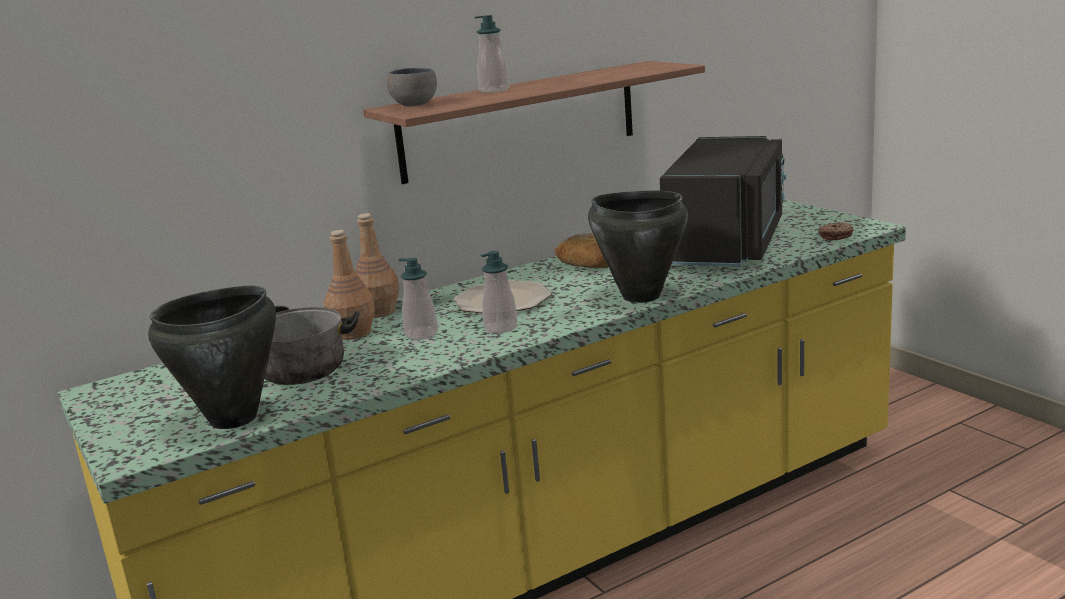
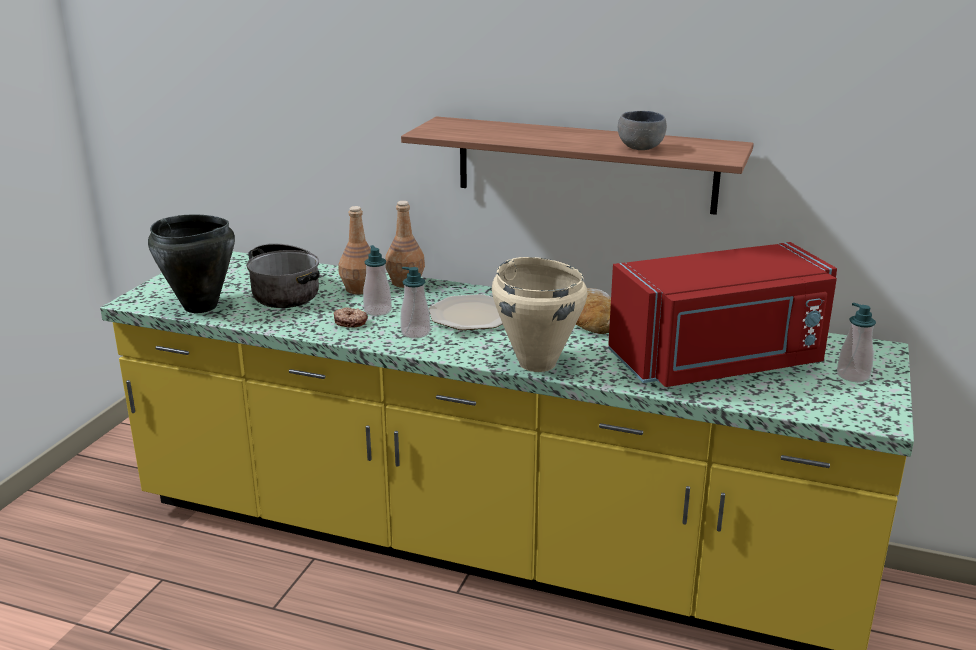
camera: 50 degrees right, 5 degrees up
(416, 105) = (459, 125): grey bowl -> grey bowl (642, 148)
(494, 90) = (541, 130): soap dispenser -> soap dispenser (853, 376)
(640, 296) = (537, 363): black cooking pot -> beige cooking pot
(728, 244) = (720, 363): black microwave -> red microwave
(835, 236) = (818, 409): donut -> donut (350, 322)

